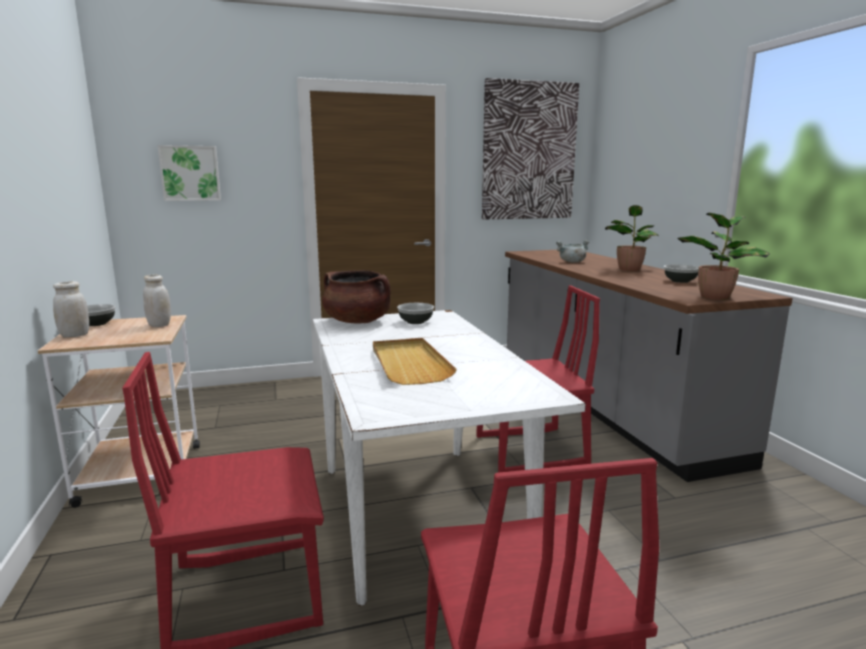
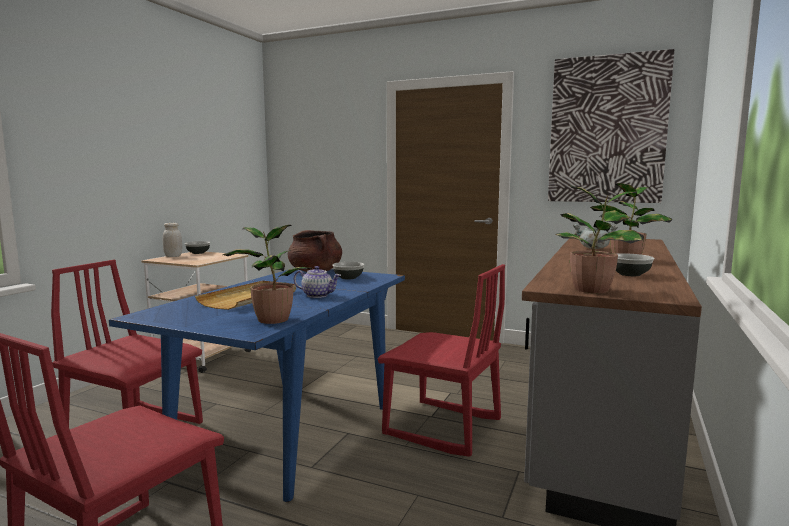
camera: 40 degrees right, 5 degrees down
(159, 325) = (218, 257): white jar -> none
(190, 173) = (314, 159): picture -> none
(418, 510) = (288, 431): white dining table -> blue dining table
(459, 345) = (318, 295): none -> teapot
(515, 379) = (271, 319): none -> potted plant

